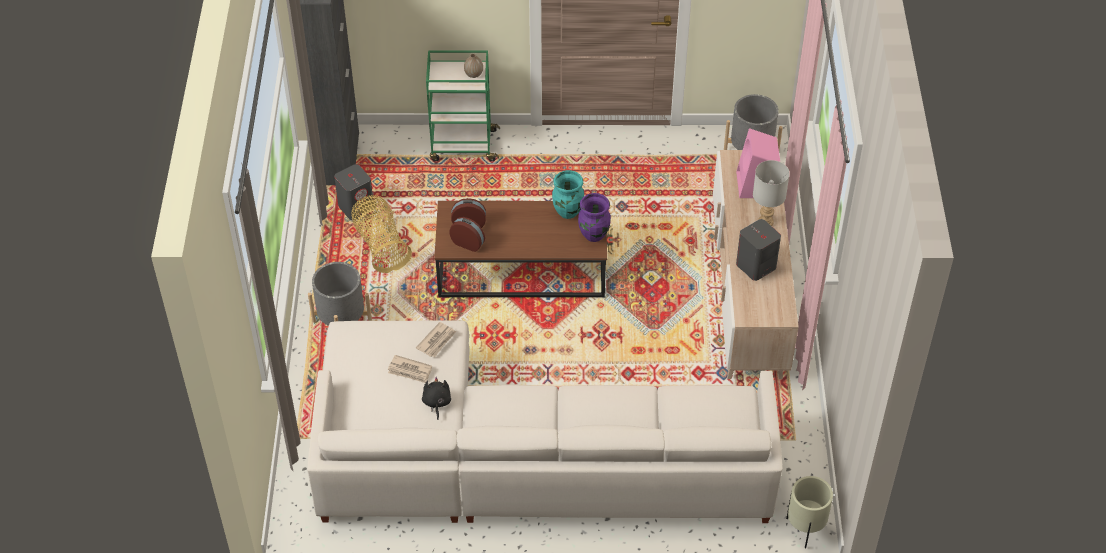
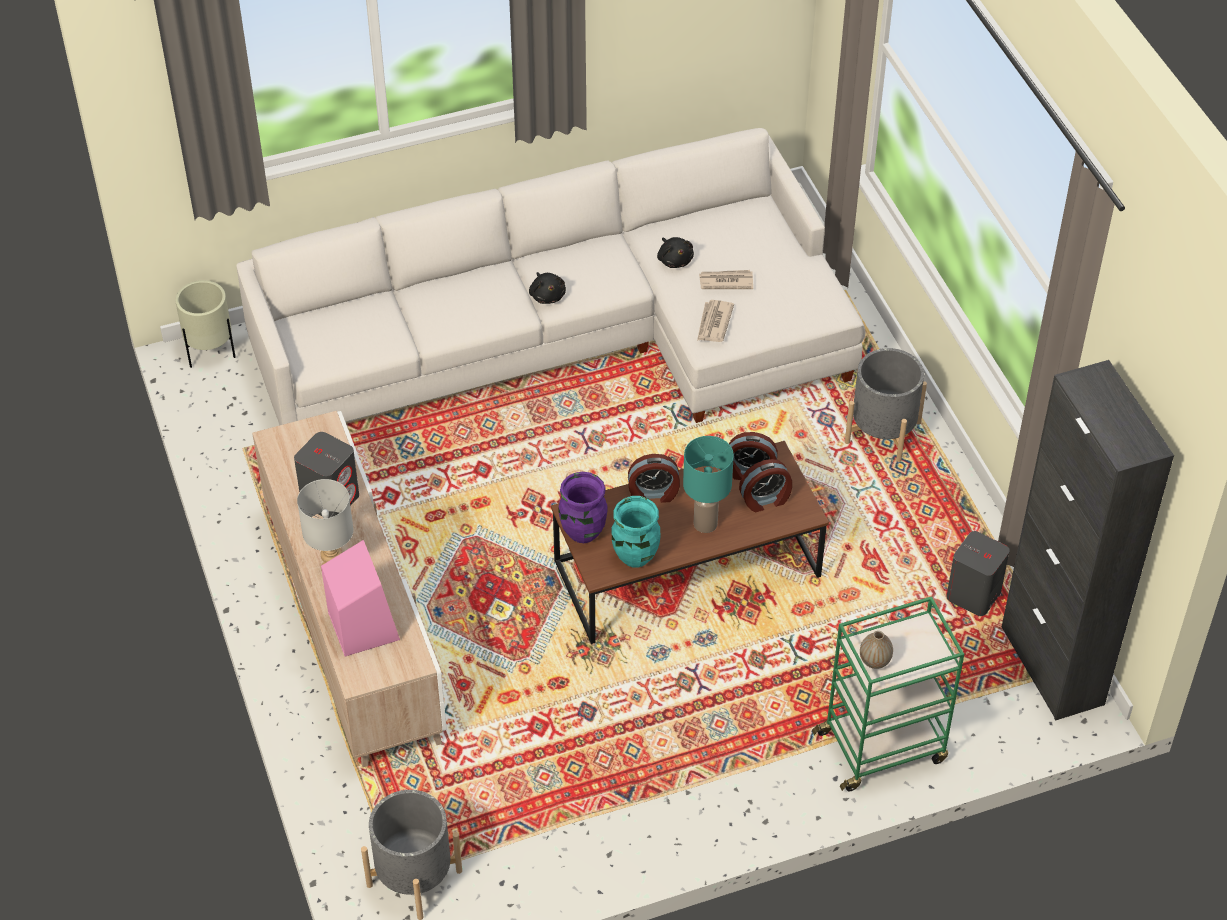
camera: 160 degrees right, 0 degrees up
(381, 245) = (901, 548): basket -> none
(514, 219) = (706, 524): none -> turquoise table lamp
(537, 246) = (653, 494): none -> alarm clock
(545, 402) = (547, 295): none -> black plush toy

